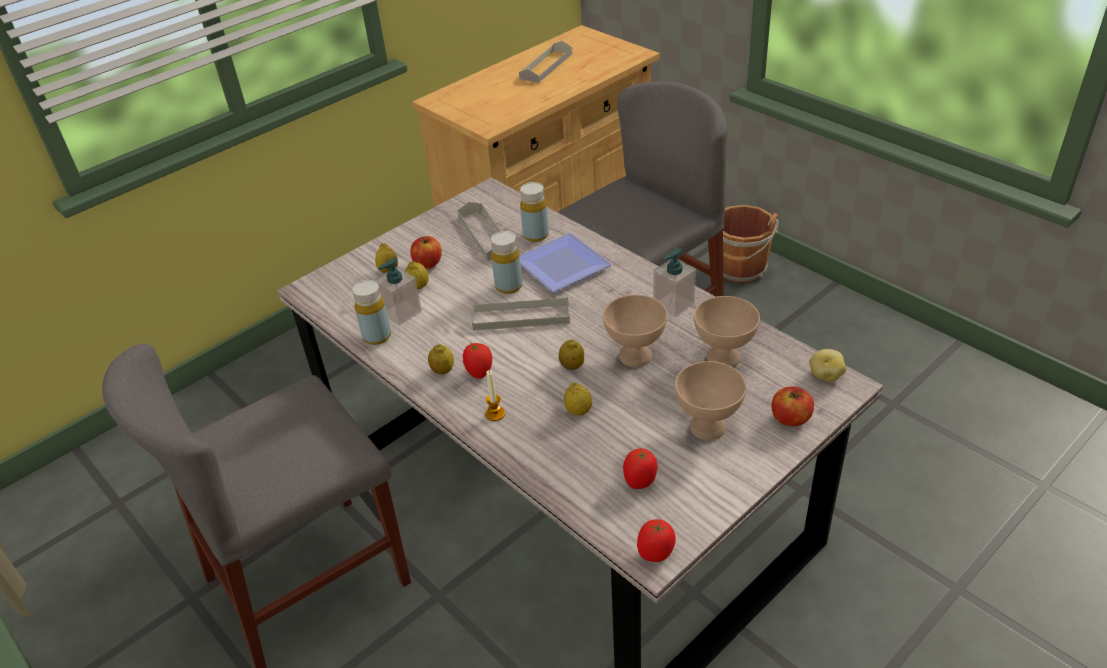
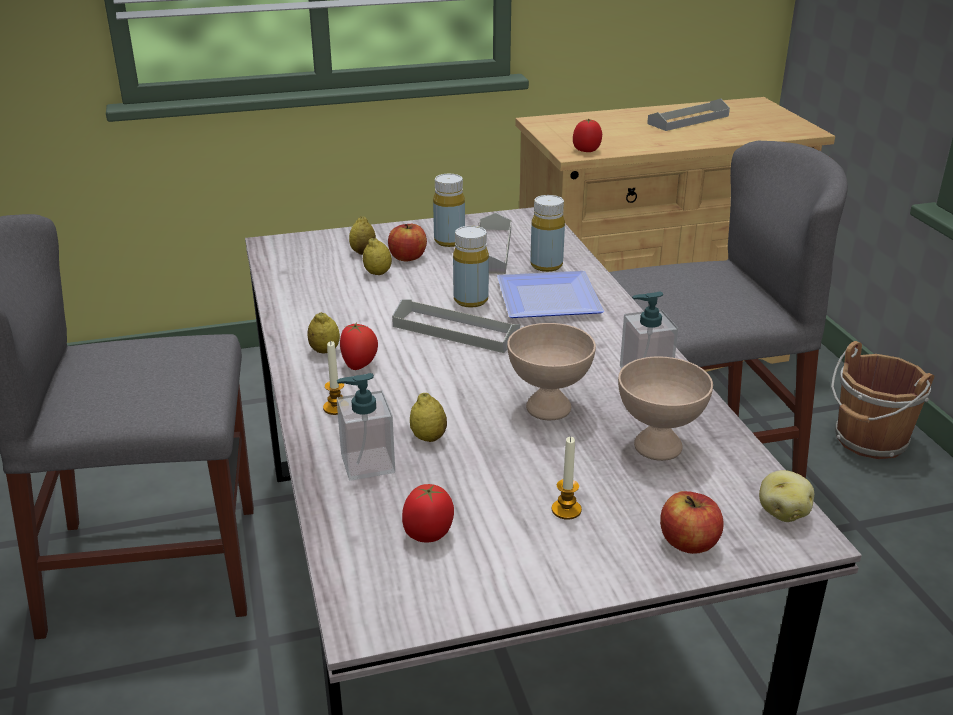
camera: 25 degrees right, 10 degrees down
(377, 336) = (293, 301): yellow bottle -> yellow bottle (449, 241)
(401, 312) = (338, 289): soap dispenser -> soap dispenser (367, 463)
(572, 366) = (465, 393): lemon -> none
(656, 553) = (370, 620): tomato -> tomato (586, 150)
(706, 427) = (566, 510): beige bowl -> candle

